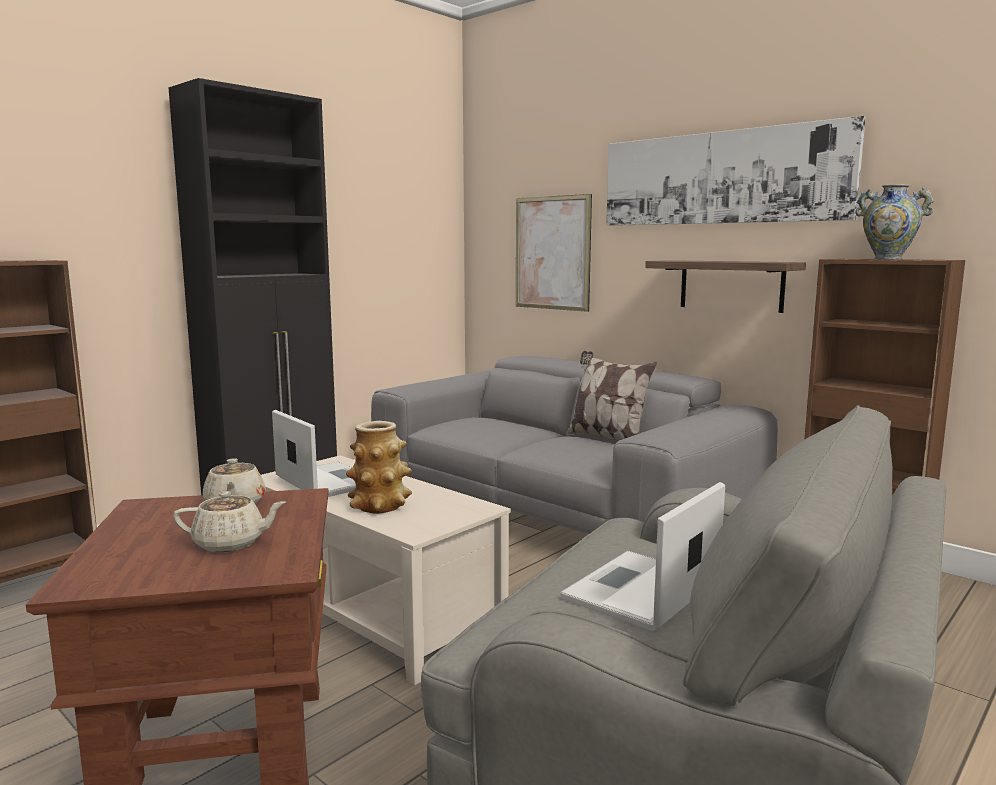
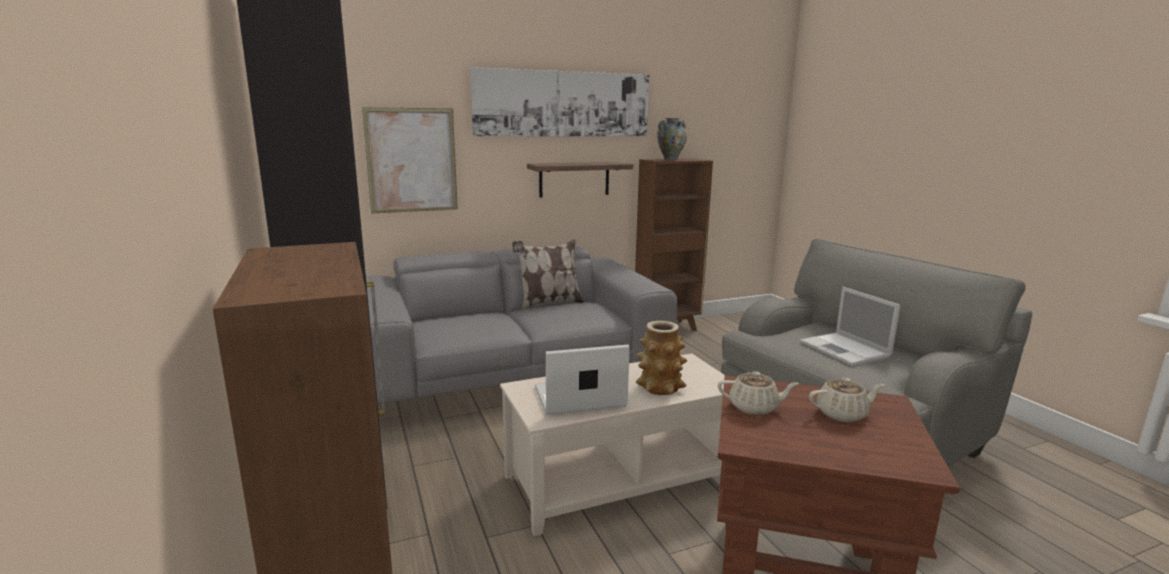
camera: 65 degrees left, 5 degrees up
(230, 543) = (842, 414): beige teapot -> beige teapot turned 60 degrees clockwise

